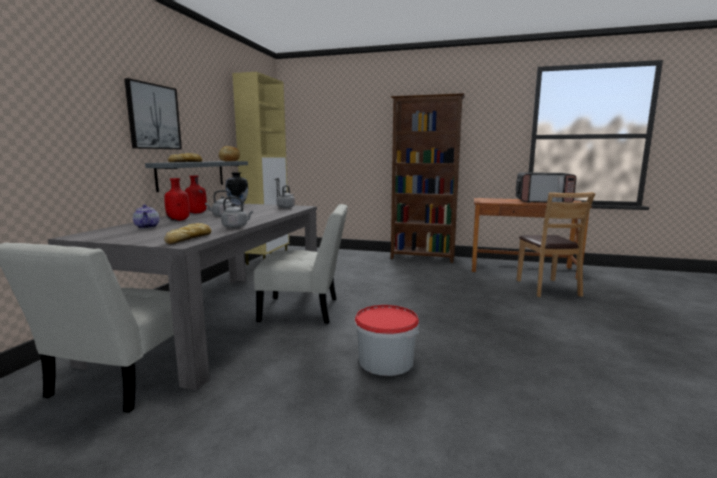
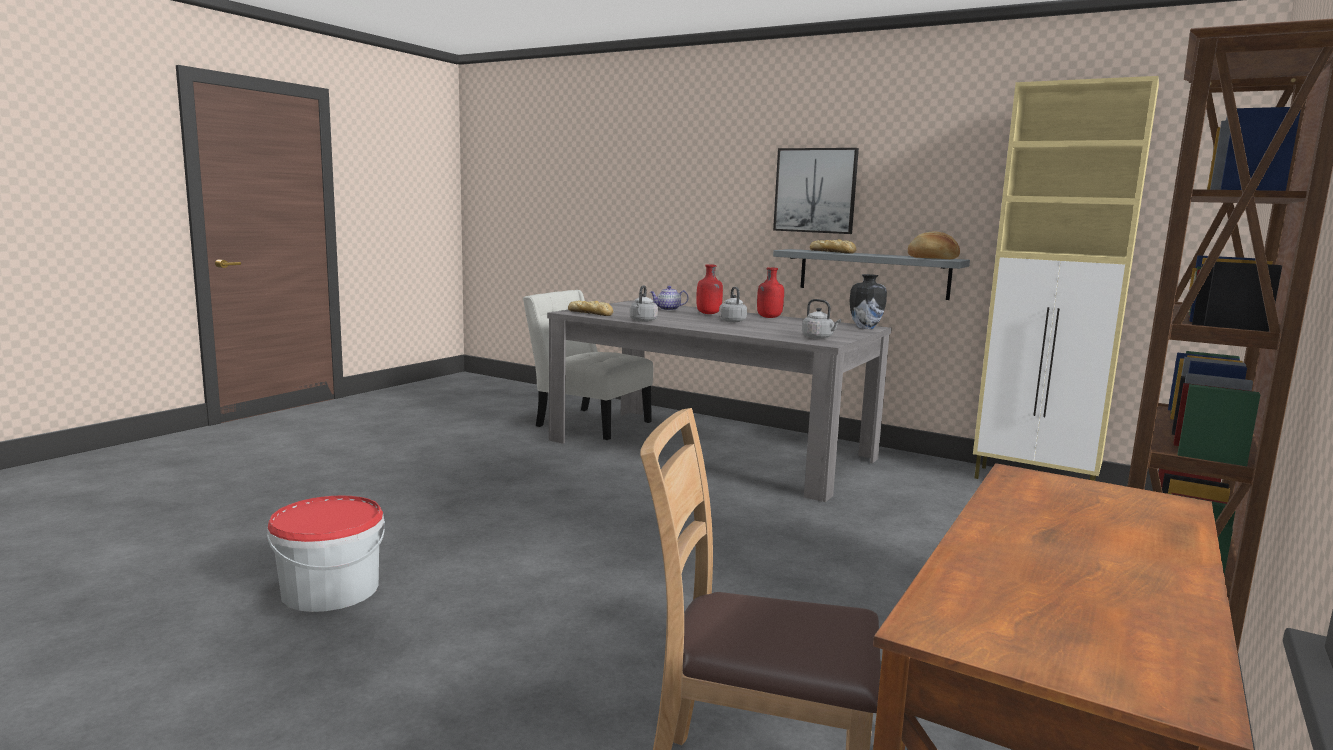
camera: 105 degrees right, 0 degrees up
(305, 310) = (717, 485): white chair -> none
(386, 361) = (520, 505): bucket -> bucket (330, 589)
(543, 201) = (1070, 581): microwave -> none

